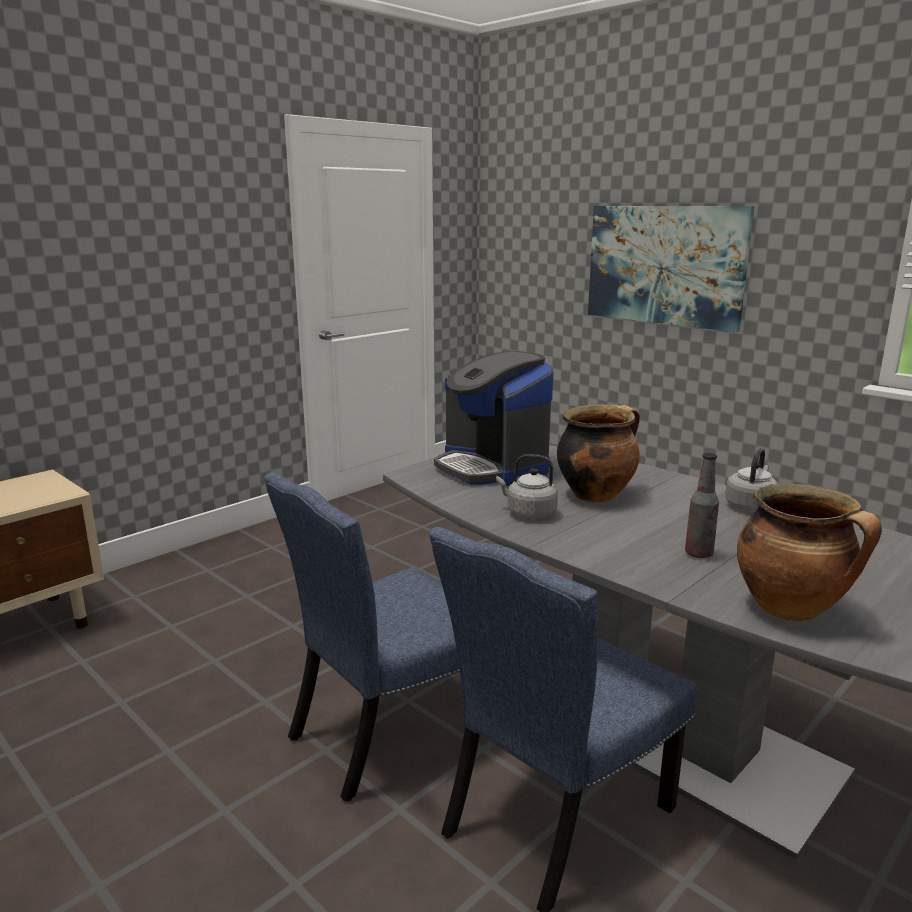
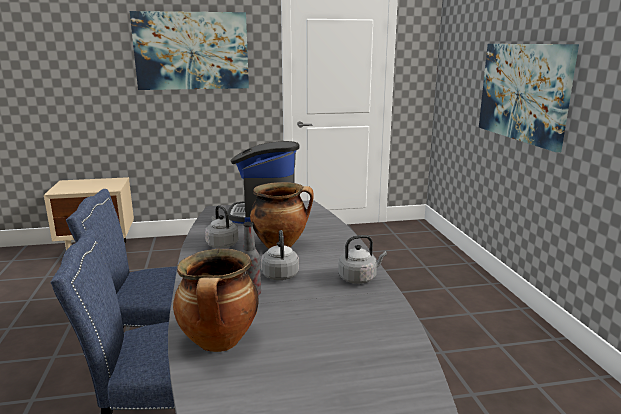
camera: 35 degrees right, 0 degrees up
(153, 220) = (191, 51): none -> picture
(674, 525) = (280, 274): none -> grey kettle

